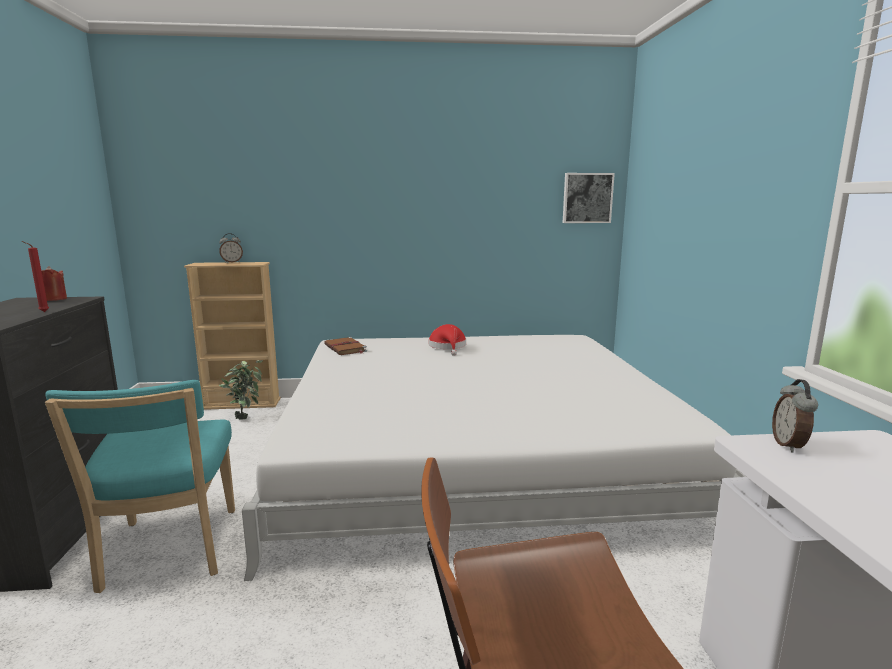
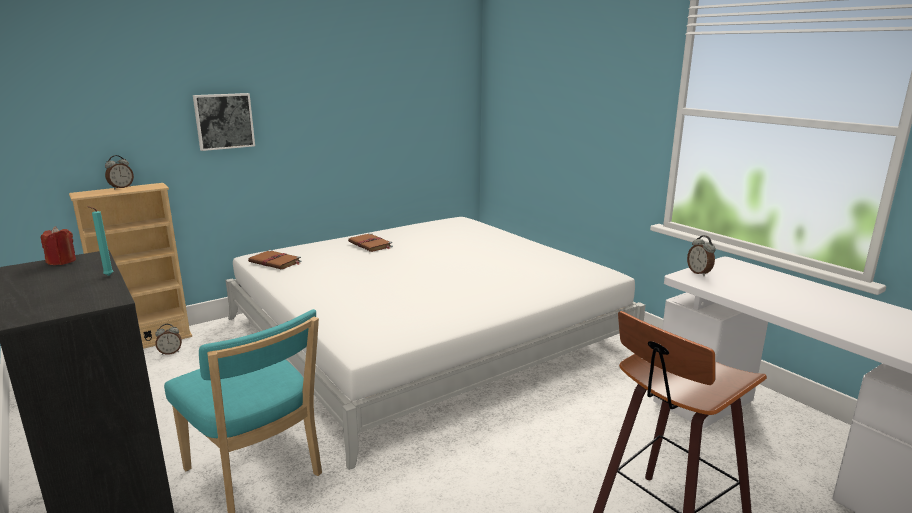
camera: 30 degrees left, 5 degrees up
(42, 312) = (107, 276): red candle -> turquoise candle
(245, 416) = (170, 352): potted plant -> alarm clock
(448, 346) = (370, 245): red hat -> brown book
(587, 198) = (453, 97): picture -> picture (224, 121)

